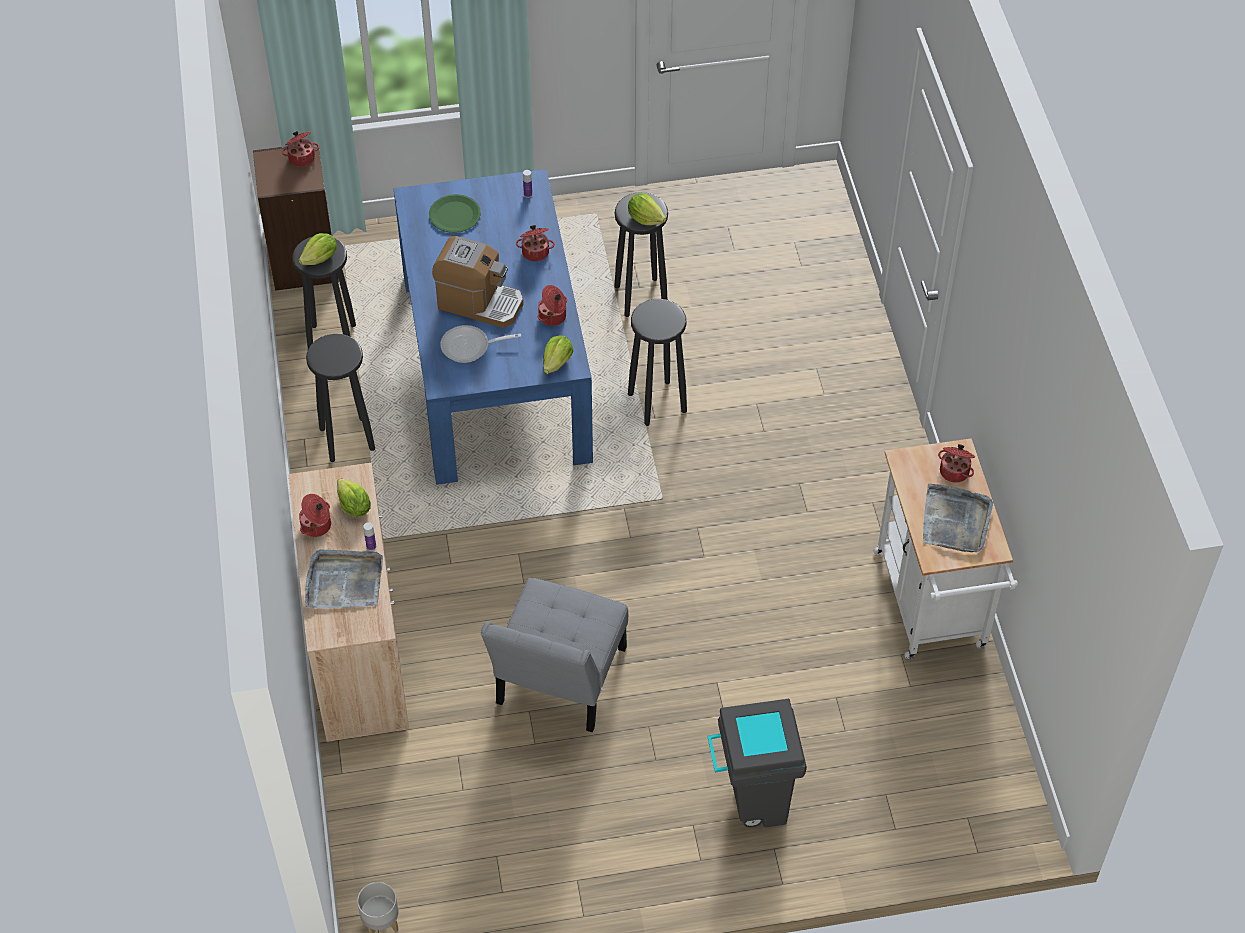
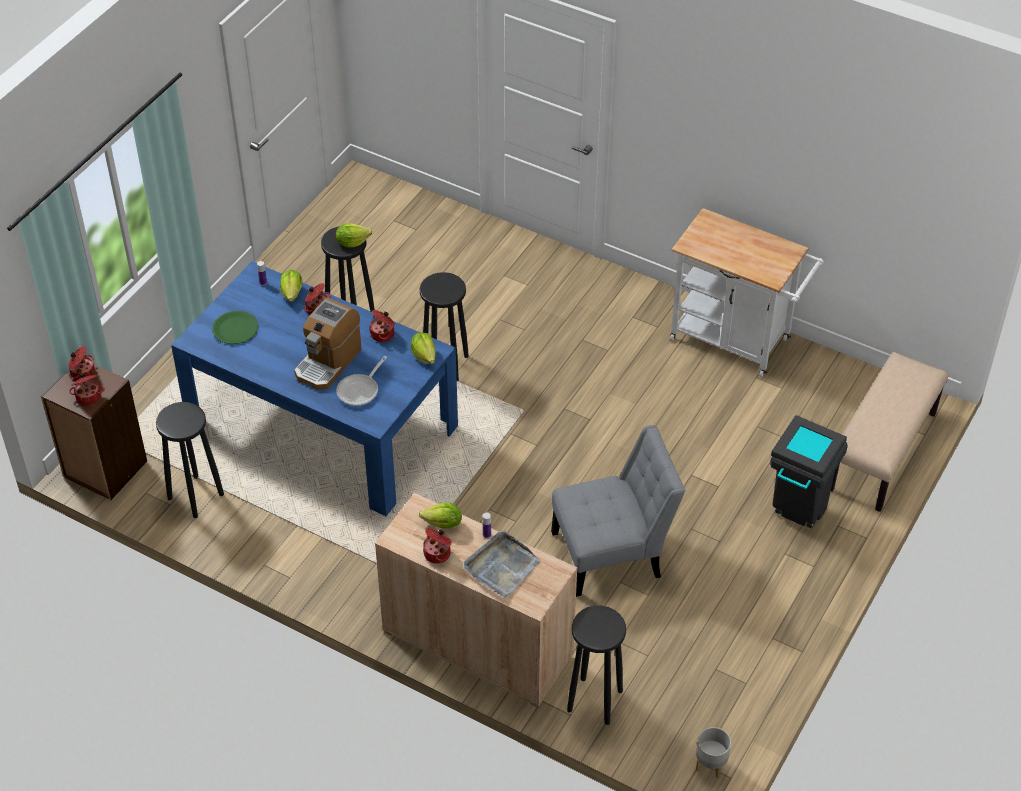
camera: 50 degrees left, 5 degrees down
(320, 259) = (185, 421): lettuce -> lettuce (292, 293)
(347, 438) = (291, 540): black stool -> black stool (594, 700)
(480, 302) = (328, 362): coffee machine -> coffee machine turned 150 degrees clockwise
(558, 682) = (612, 553): grey chair -> grey chair turned 75 degrees counterclockwise
(913, 828) = (883, 452): none -> beige bench
(955, 471) = (719, 229): cooking pot -> cooking pot (88, 397)
(955, 521) = (756, 253): grey tray -> none

